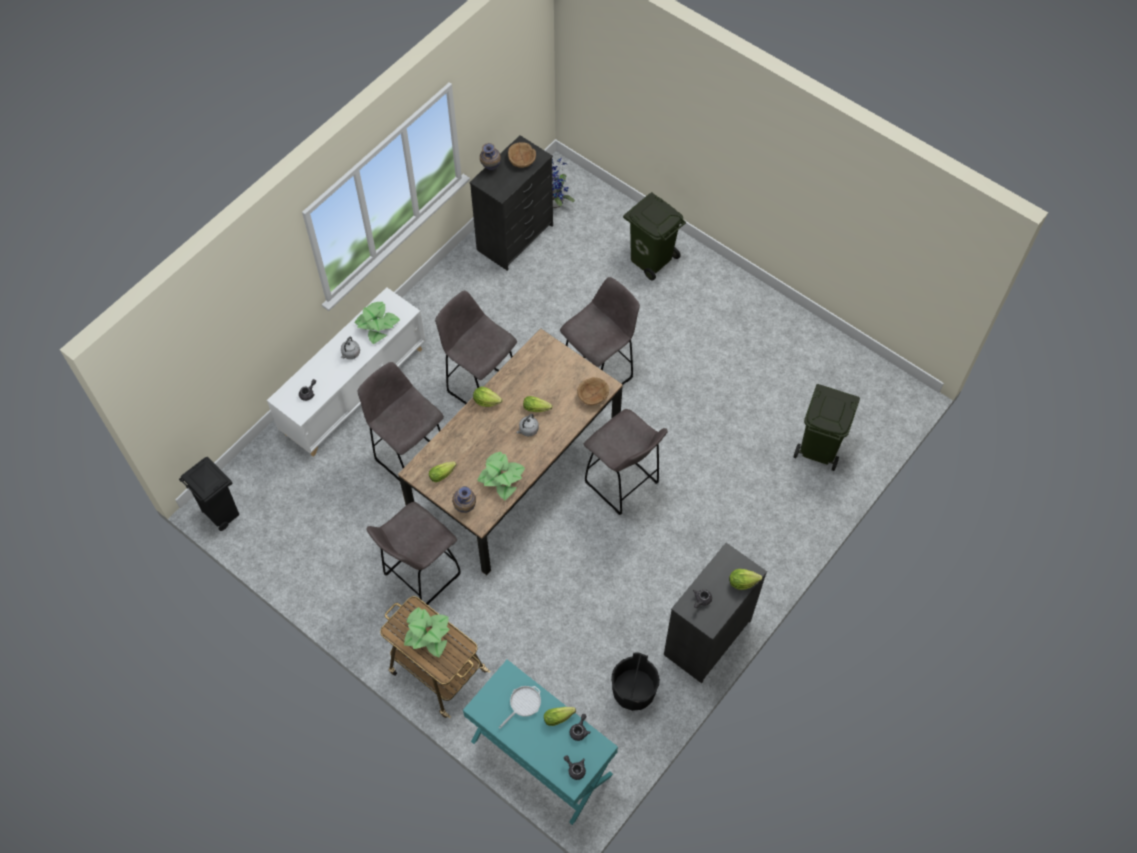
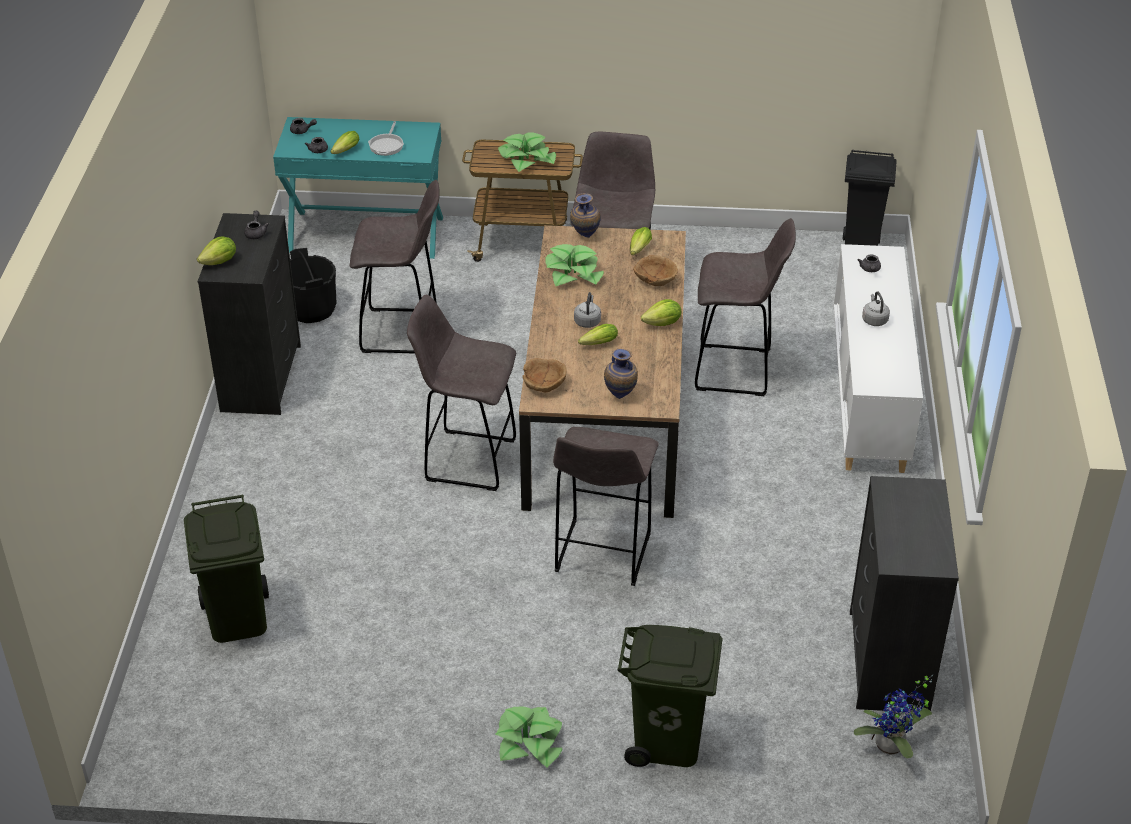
camera: 145 degrees right, 20 degrees down
(377, 324) = (882, 358): potted plant -> potted plant (529, 742)
(480, 386) = (733, 469): grey stool -> grey stool (402, 332)
(490, 168) = (939, 510): vase -> vase (620, 395)
(521, 160) = (912, 544): brown bowl -> brown bowl (654, 279)

